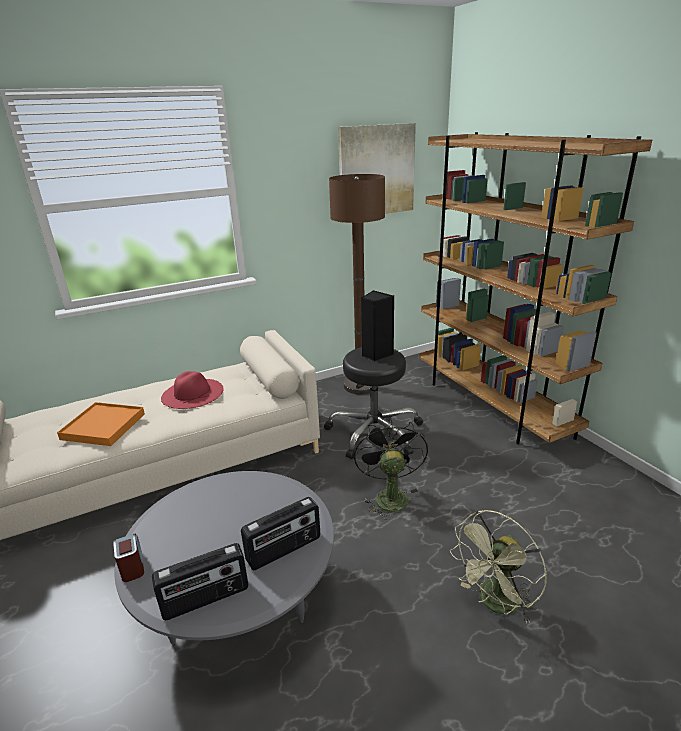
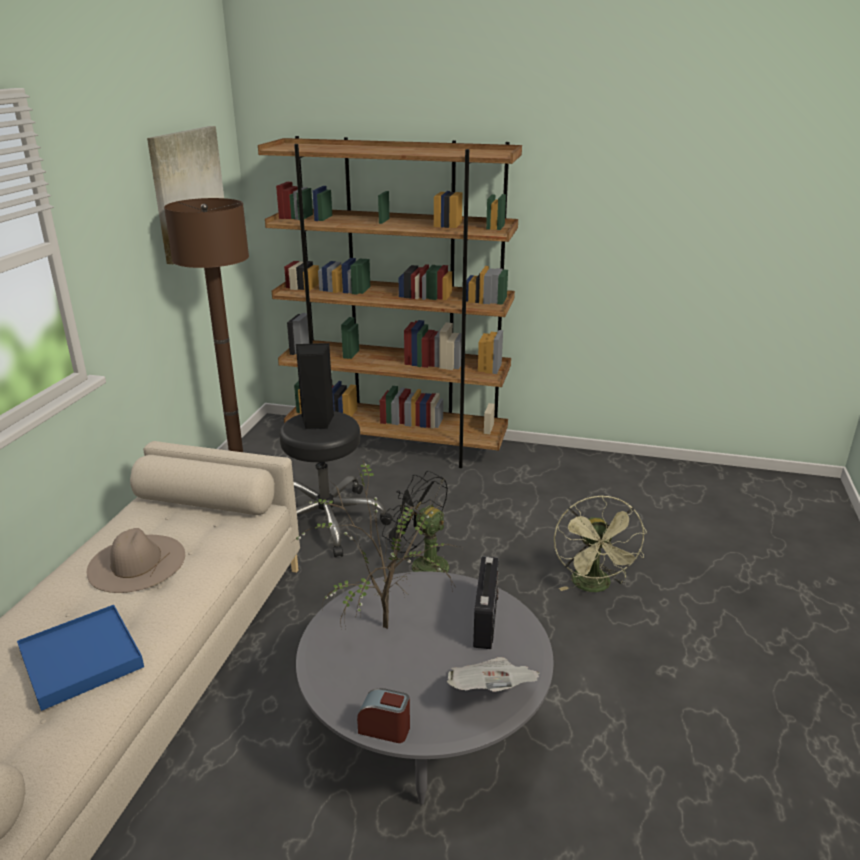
camera: 50 degrees left, 0 degrees up
(104, 426) = (81, 659): orange tray -> blue tray
(192, 393) = (136, 562): red hat -> beige hat
(206, 599) = (491, 693): radio -> newspaper
(232, 504) = (381, 625): none -> potted plant

